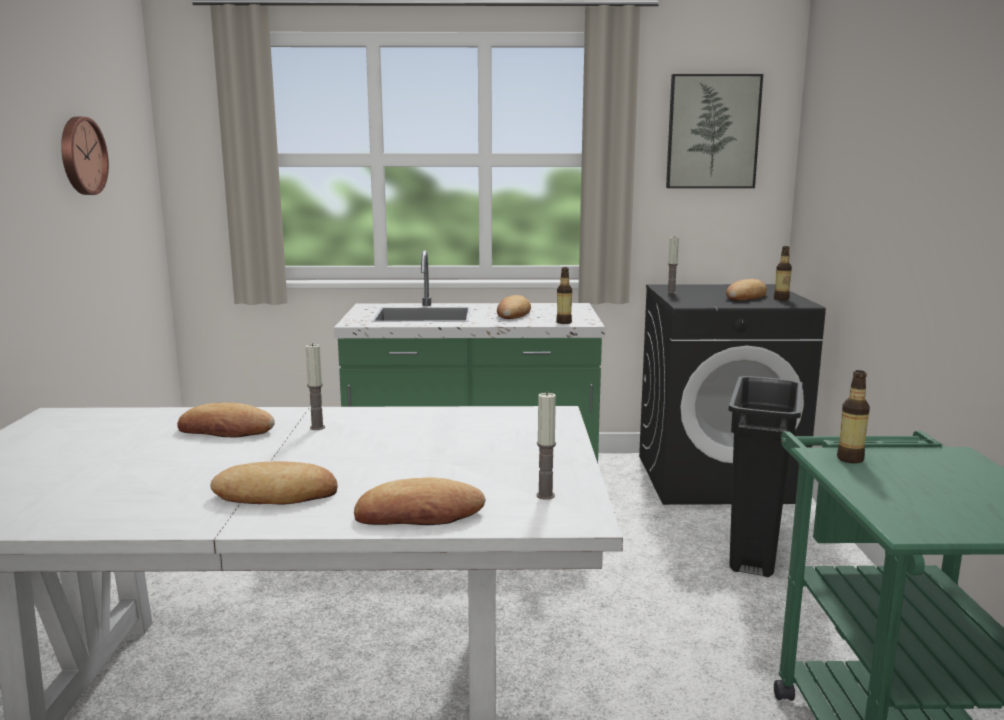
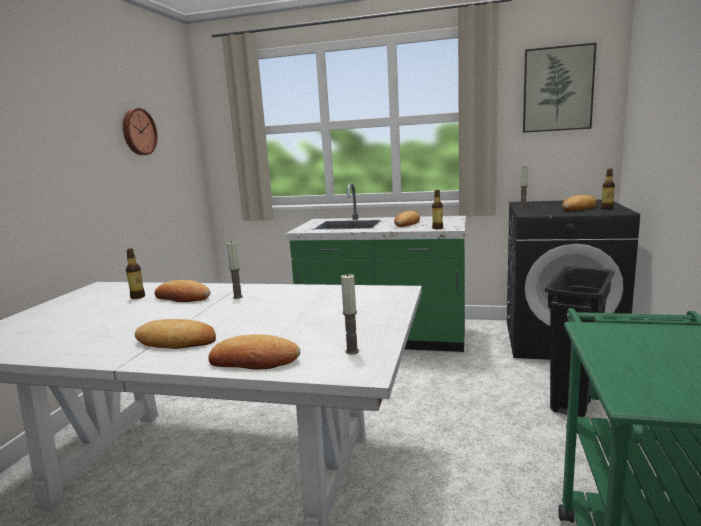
camera: 15 degrees right, 0 degrees up
(850, 459) = (611, 333): bottle -> bottle (138, 297)

